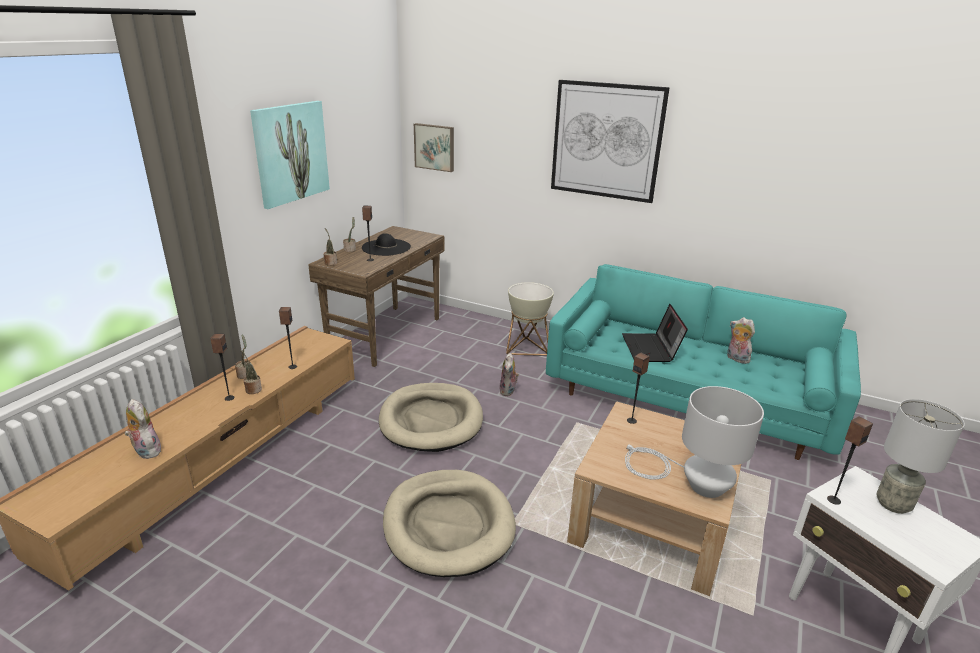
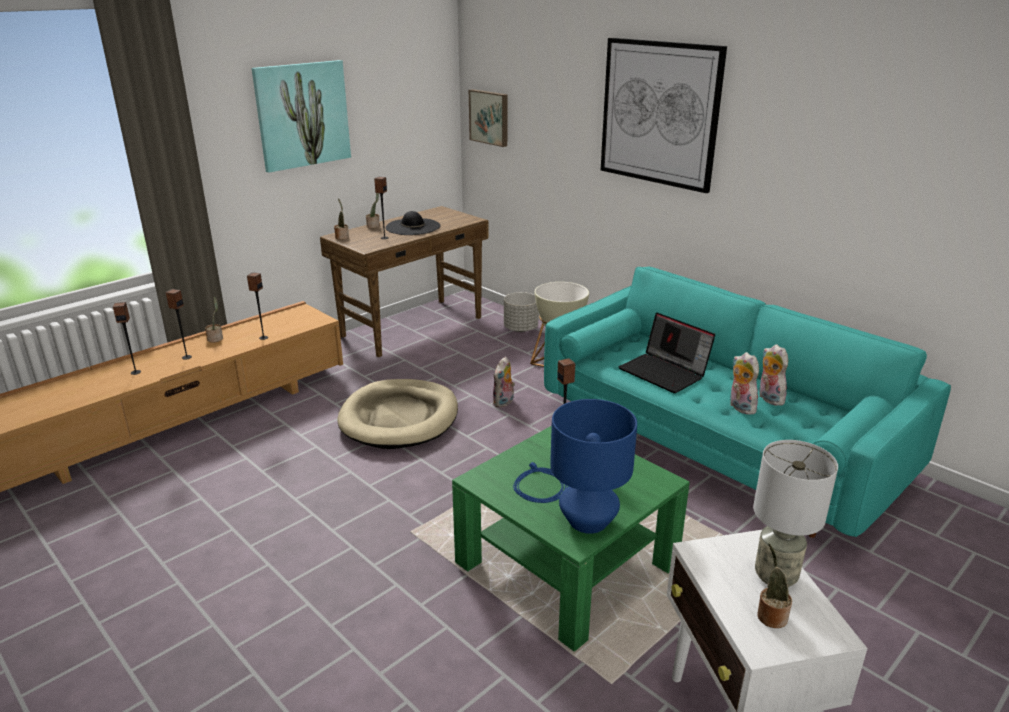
camera: 20 degrees right, 0 degrees up
(145, 451) = (86, 390): plush toy -> plush toy (739, 407)
(253, 389) = (212, 353): potted plant -> potted plant (770, 615)
(448, 525) = (345, 520): beige dog bed -> none
(477, 324) = (520, 329): none -> grey planter
(651, 349) = (665, 372): laptop -> laptop turned 60 degrees counterclockwise
(651, 522) = (566, 564): brown coffee table -> green coffee table
(682, 477) = (569, 506): white table lamp -> blue table lamp
(833, 500) = (700, 555): speaker -> speaker (136, 372)

